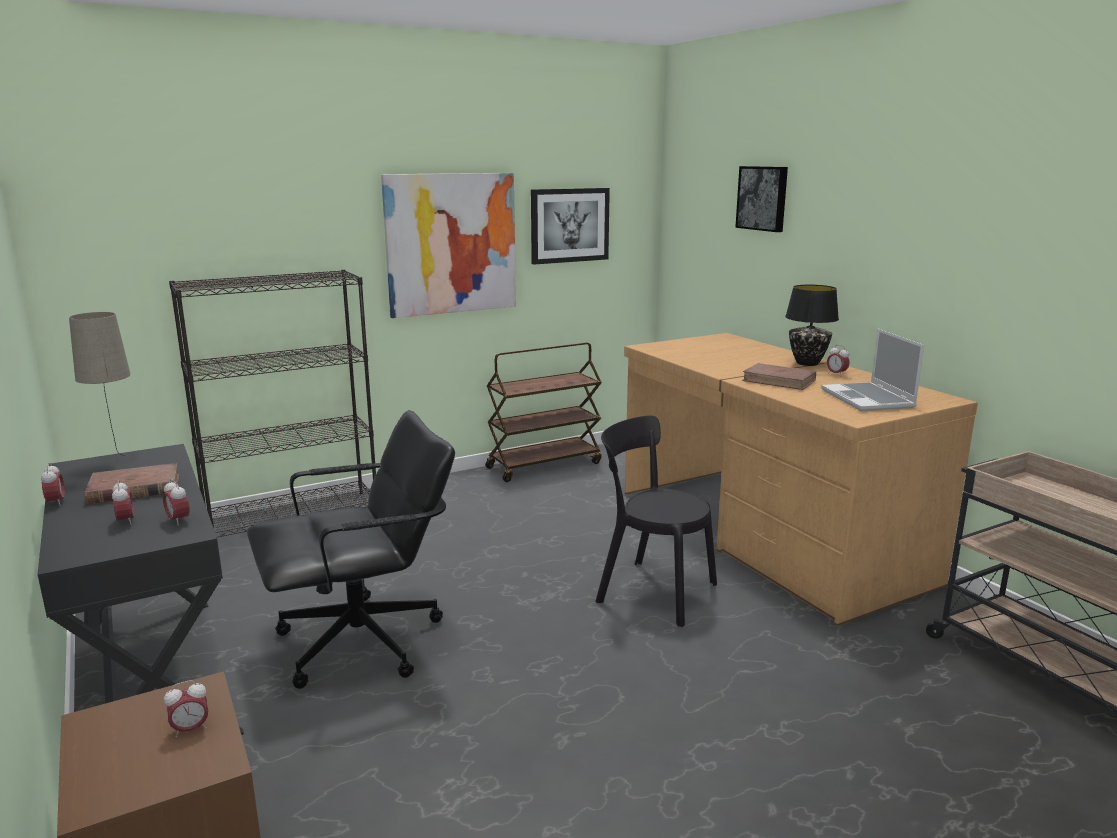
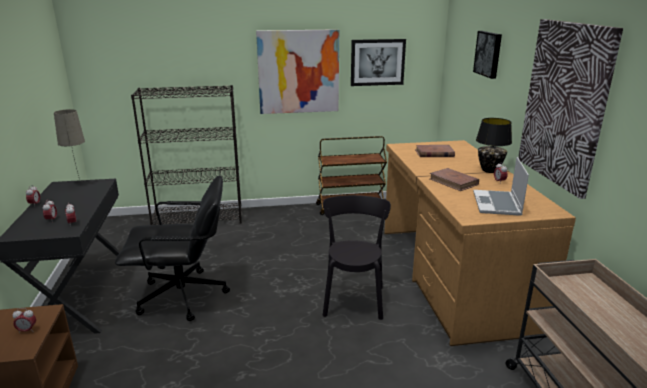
camera: 20 degrees right, 5 degrees up
(134, 489) = (71, 202): brown book -> brown book (434, 153)
(651, 591) = (353, 299): black chair -> black chair turned 45 degrees clockwise
(929, 249) = (564, 104): none -> picture

